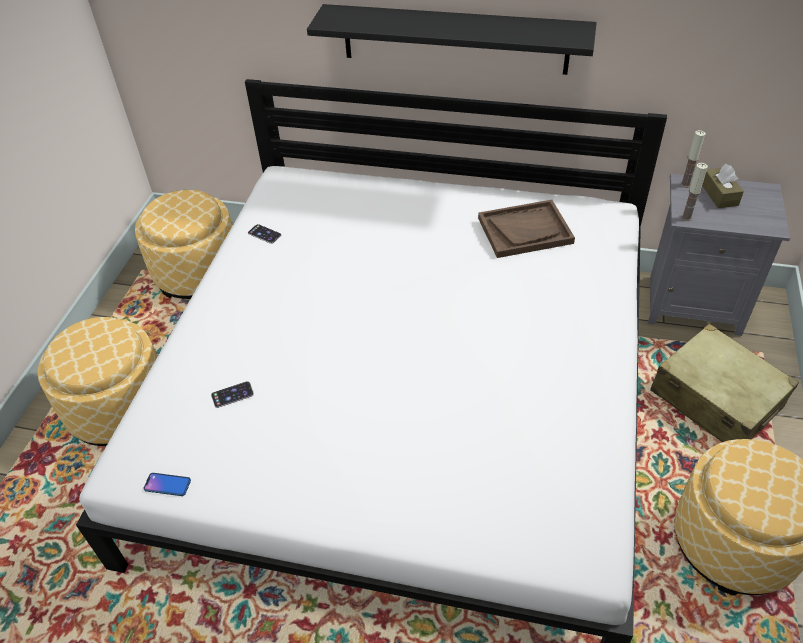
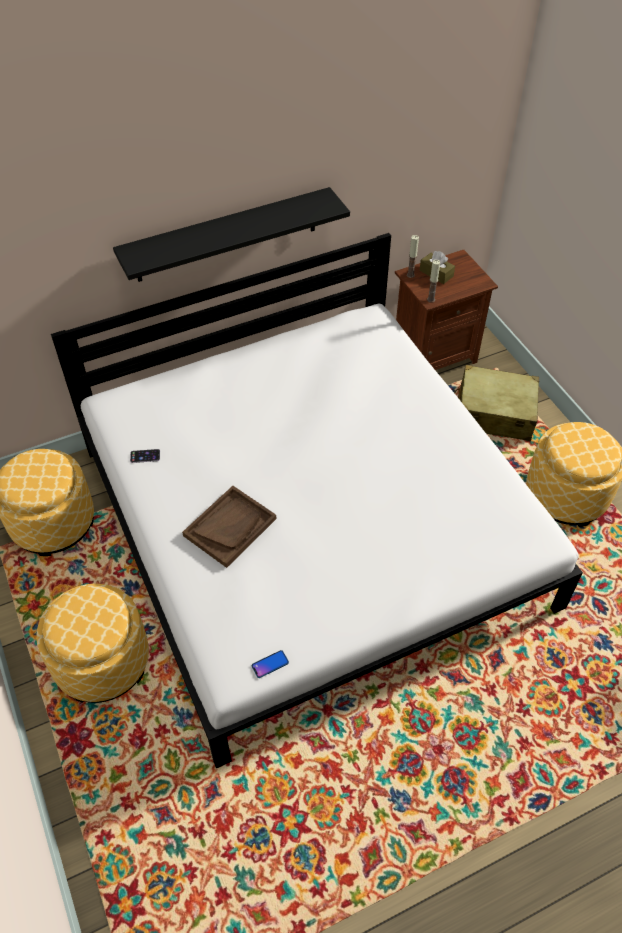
camera: 40 degrees left, 5 degrees up
(232, 395) = (250, 582): phone -> none
(525, 230) = (332, 358): brown tray -> brown tray (230, 527)
(693, 304) = (433, 355): grey nightstand -> brown nightstand

